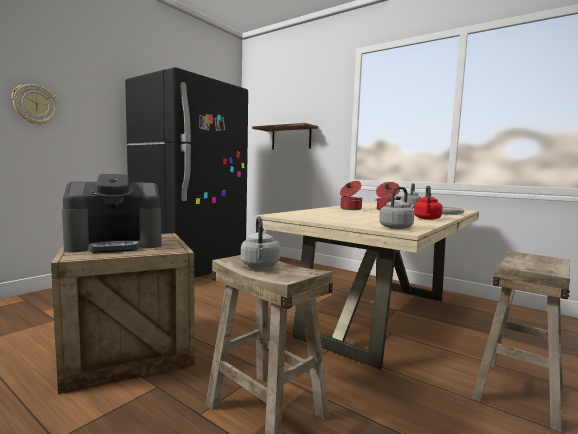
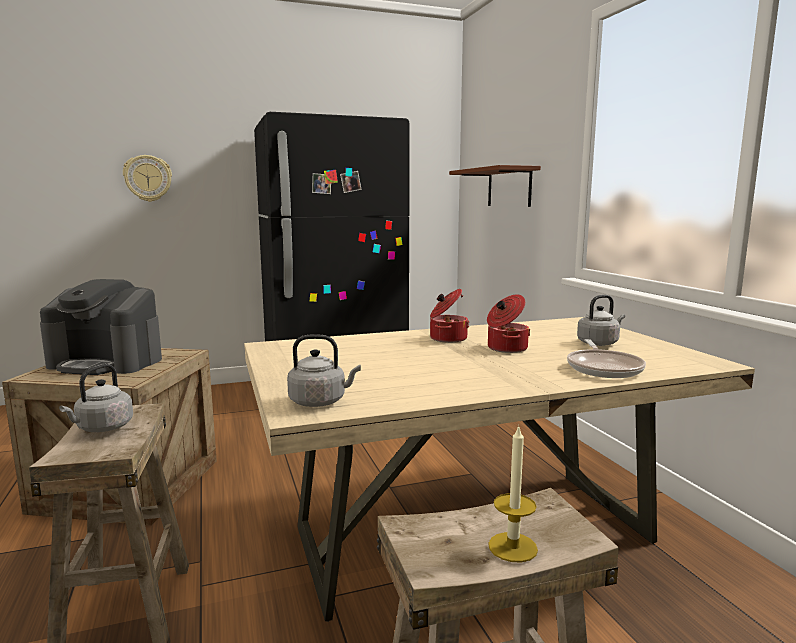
camera: 35 degrees right, 5 degrees up
(427, 219) = (480, 384): red kettle -> none
(548, 266) = (512, 547): none -> candle

